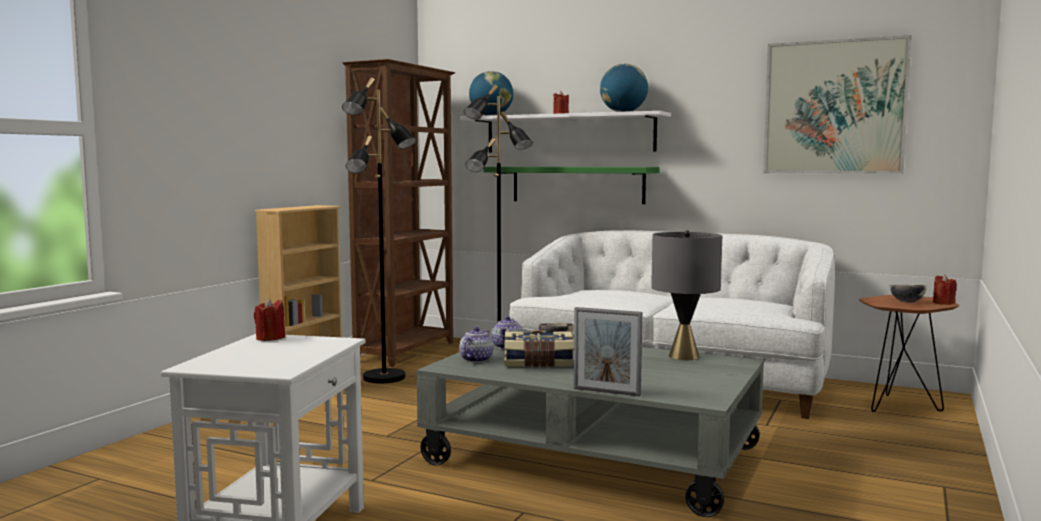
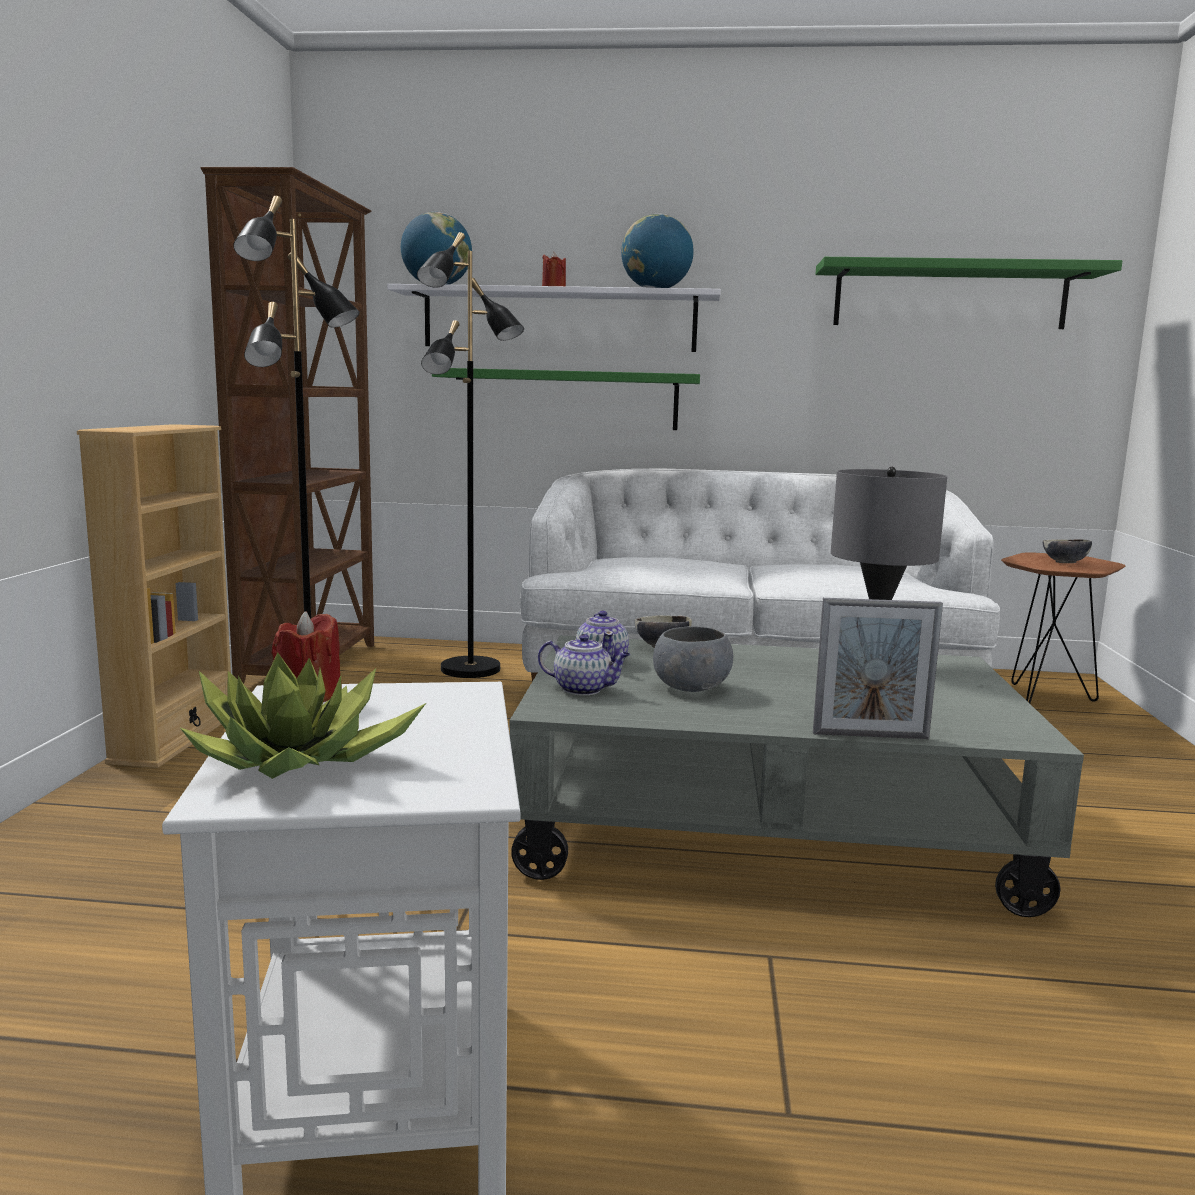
camera: 20 degrees left, 5 degrees up
(232, 358) = (299, 761): none -> potted plant
(476, 359) = (584, 689): teapot -> teapot turned 105 degrees clockwise
(538, 362) = (689, 687): book -> grey bowl
(834, 107) = (949, 297): picture -> green shelf
(943, 303) = (1104, 562): red candle -> none

